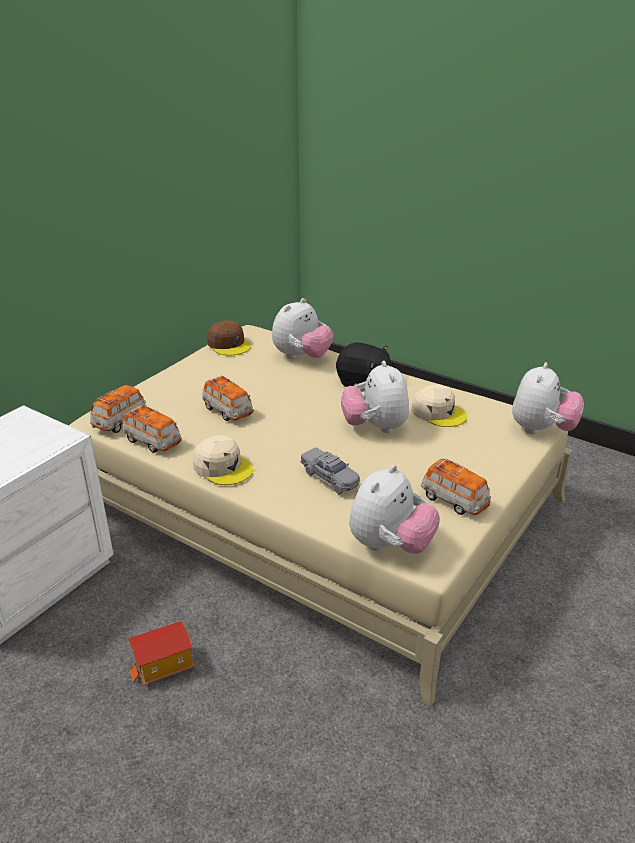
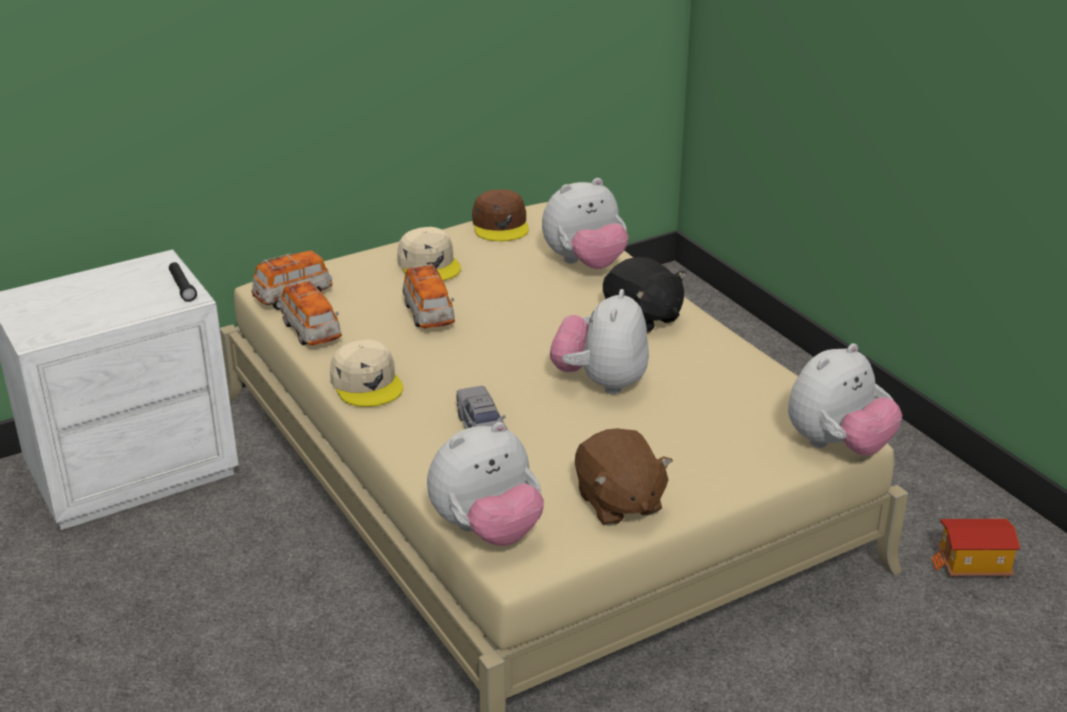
camera: 25 degrees right, 0 degrees up
(54, 430) = (182, 287): none -> black flashlight
(164, 666) = (217, 608): toy house -> toy house (973, 566)
(438, 413) = (708, 385): beige cap -> beige cap (429, 264)
(454, 501) = (618, 502): toy car -> brown plush toy

